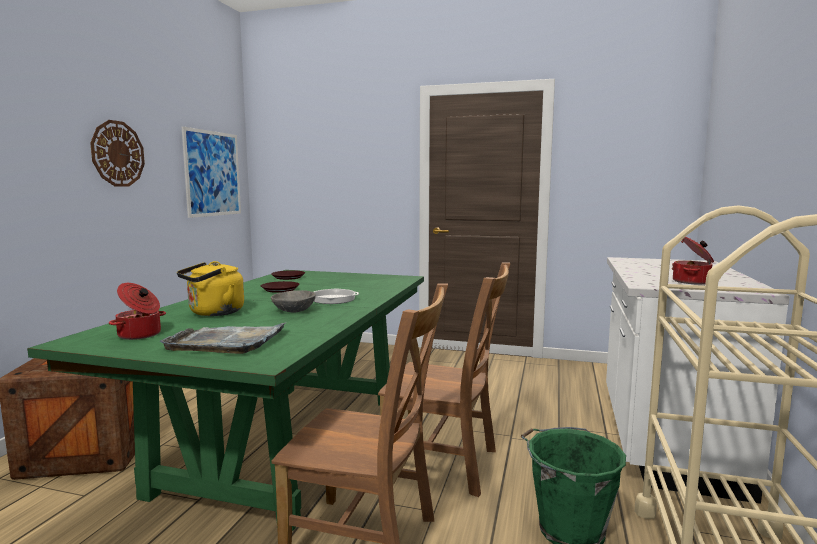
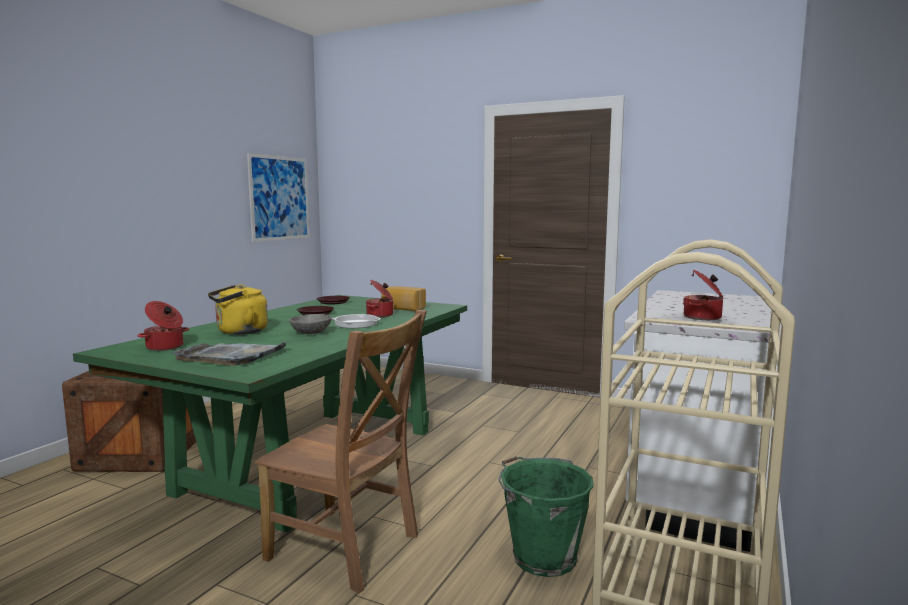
camera: 10 degrees right, 0 degrees up
(117, 154) = (182, 182): wall clock -> none
(349, 289) = (380, 315): none -> cooking pot
(365, 281) = (402, 308): none -> bread
(446, 464) = (453, 491): brown chair -> none

